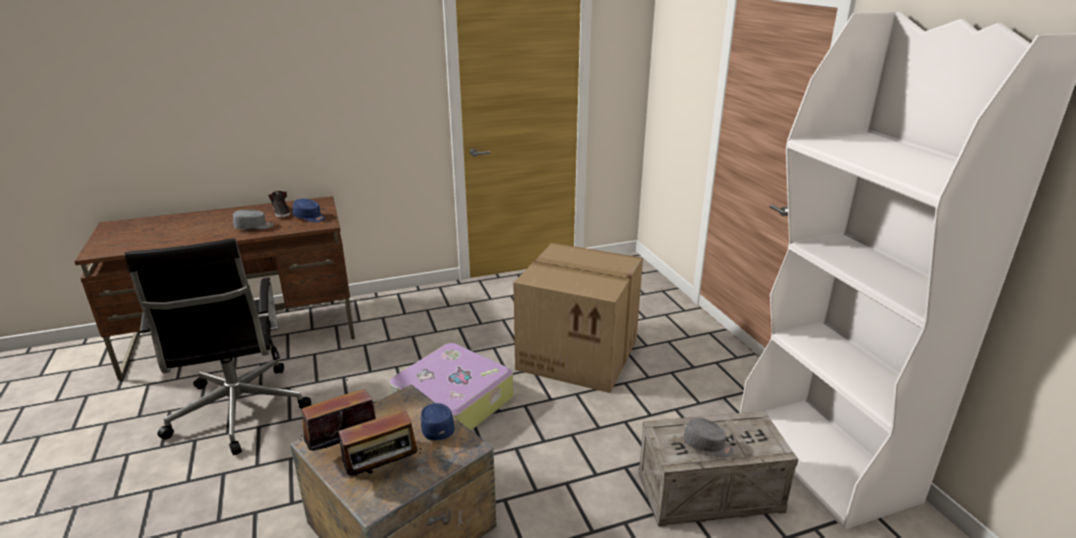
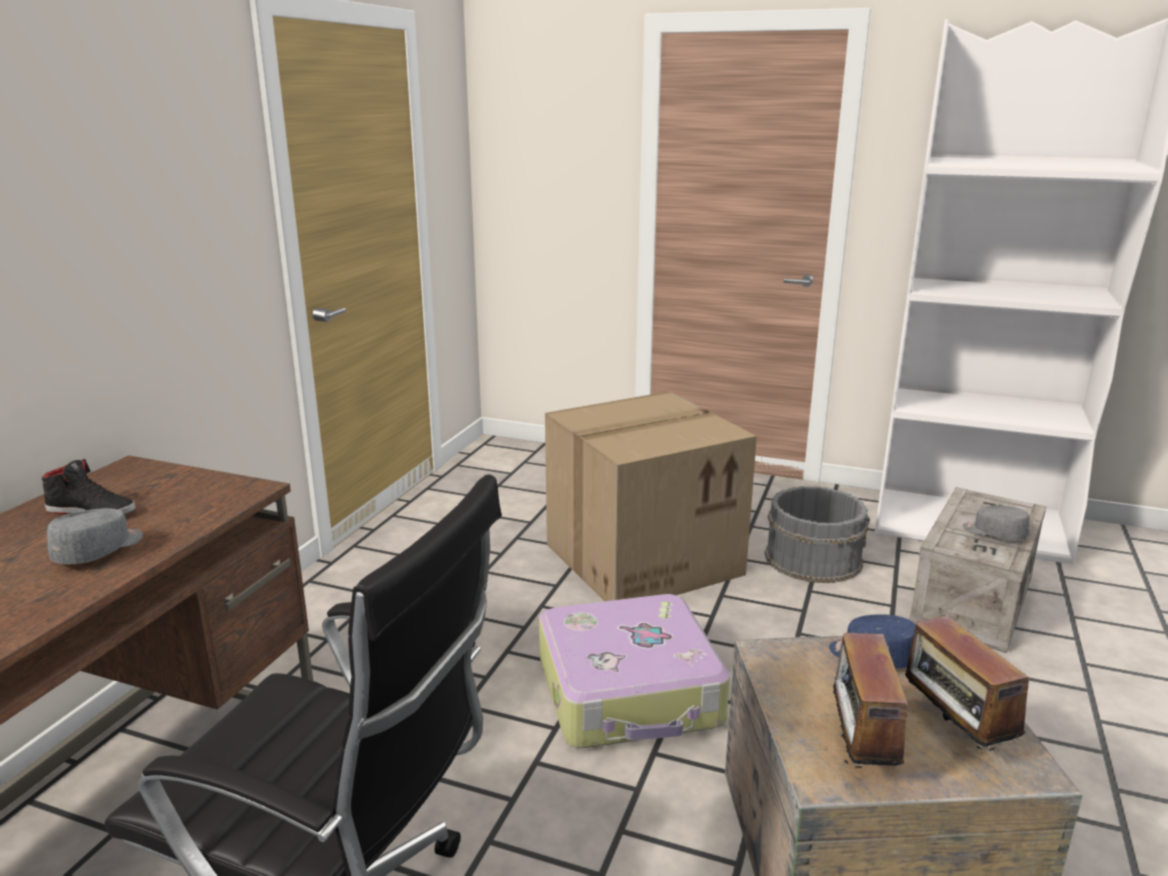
camera: 50 degrees left, 5 degrees down
(310, 217) = (185, 494): blue cap -> none
(383, 472) = (953, 735): radio -> radio turned 150 degrees clockwise
(666, 409) = (813, 558): none -> grey bucket
(708, 445) = (994, 533): grey cap -> grey cap turned 120 degrees counterclockwise

